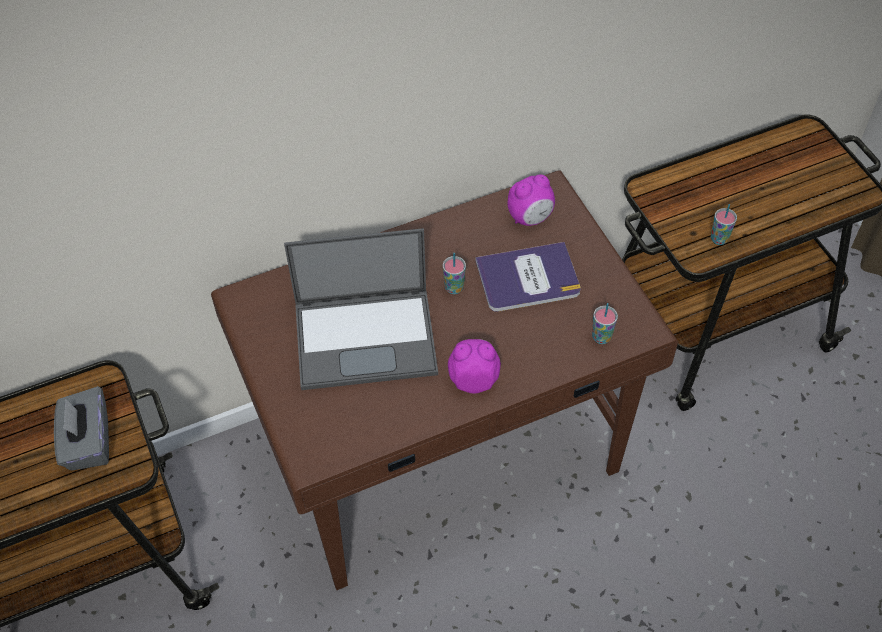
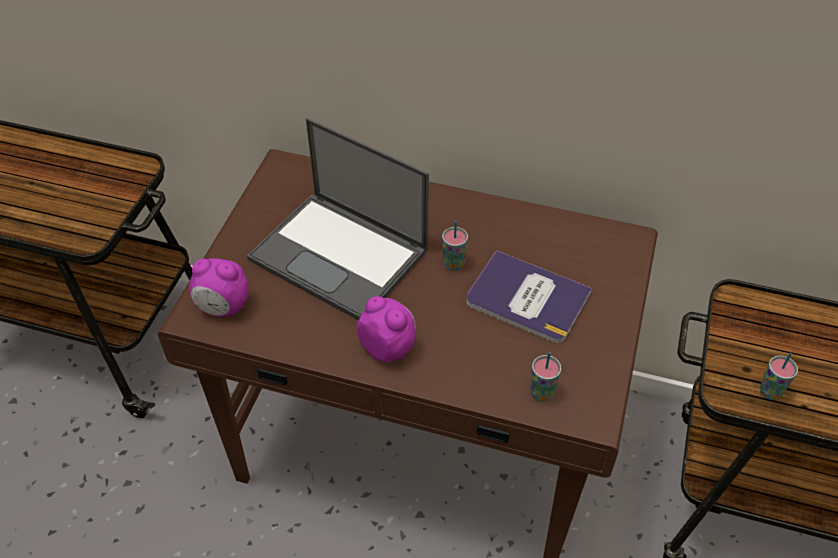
camera: 40 degrees right, 5 degrees down
(88, 442) = (84, 201): grey tissue box -> none
(530, 218) = (584, 251): alarm clock -> alarm clock (223, 307)

